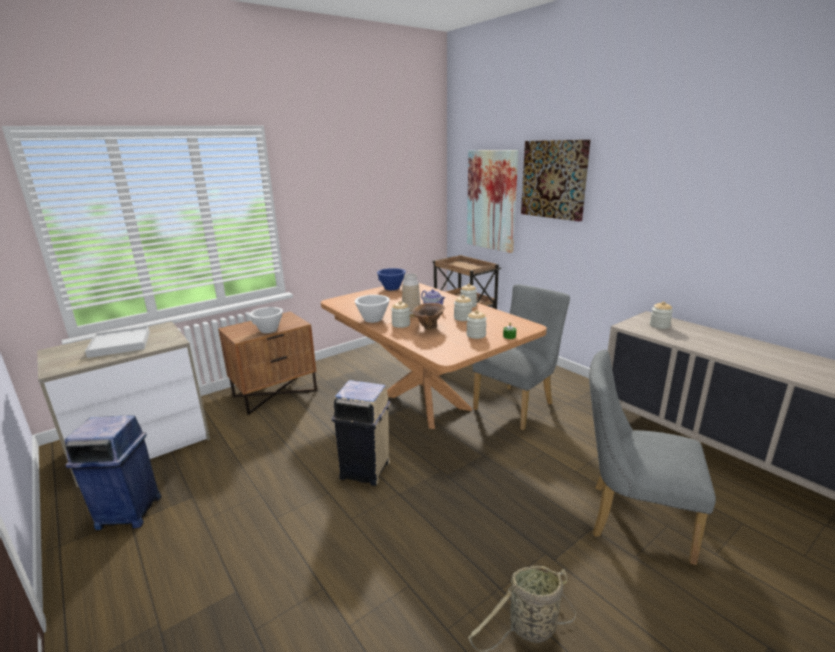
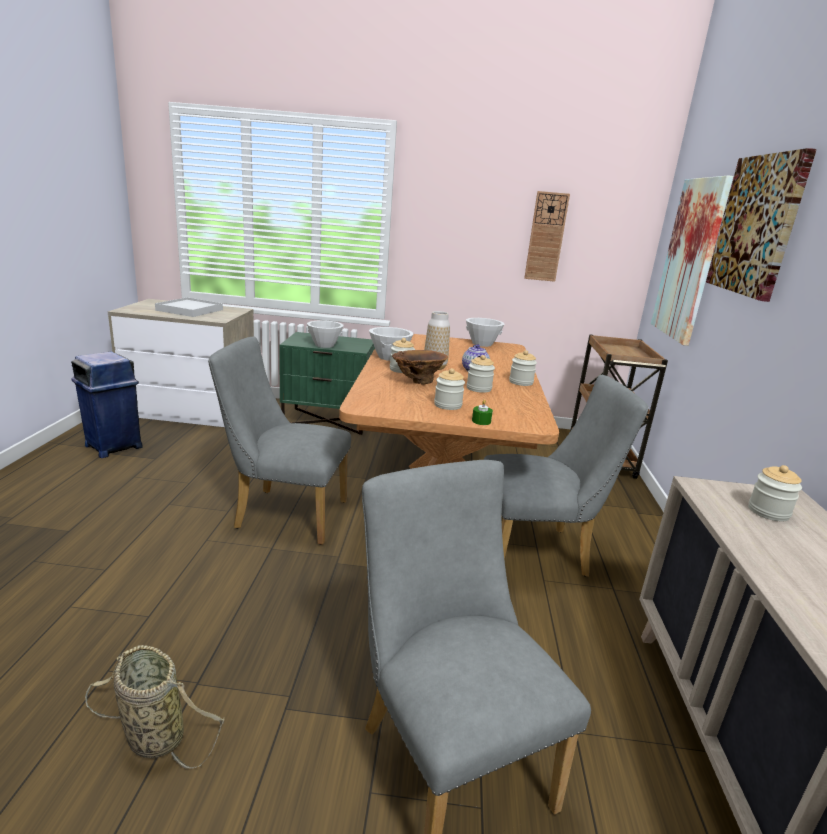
camera: 40 degrees right, 0 degrees up
(275, 393) = (327, 420): brown nightstand -> green nightstand
(366, 470) = (283, 514): beige trash can -> grey chair
(386, 200) = (546, 237): none -> wall clock
(391, 288) = (482, 344): blue bowl -> white bowl

